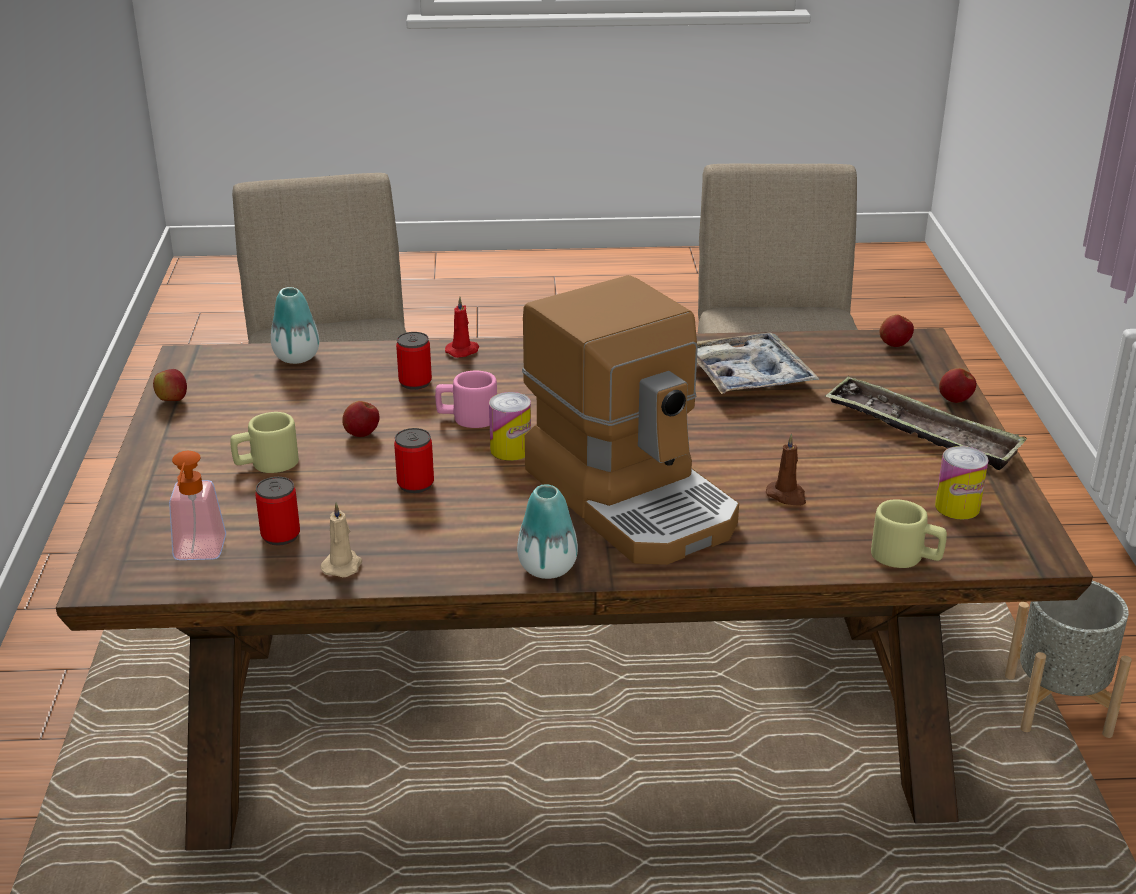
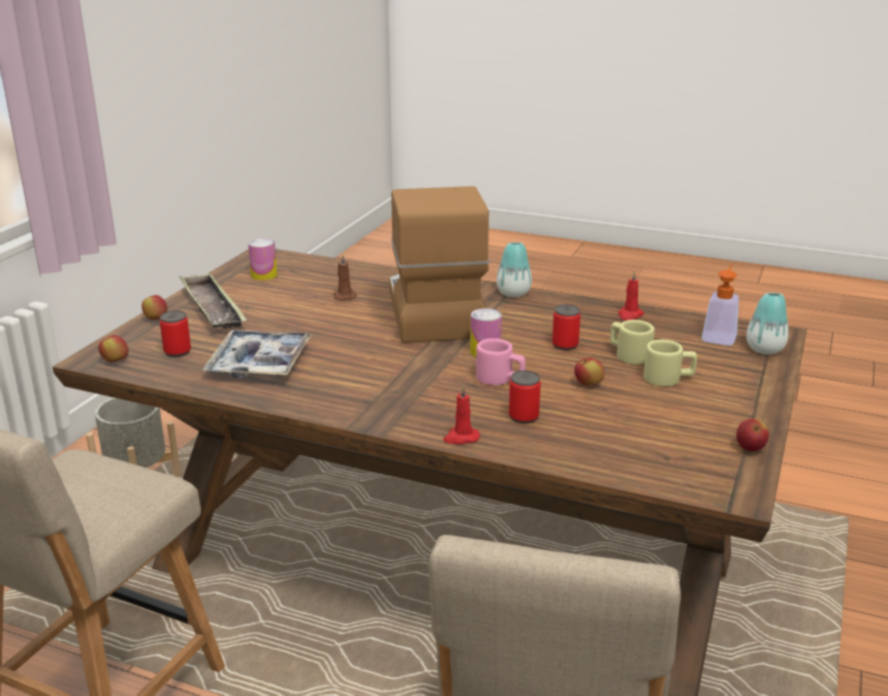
camera: 155 degrees left, 5 degrees down
(280, 535) = (665, 335): can -> can (177, 352)
(296, 357) = (623, 468): vase -> vase (765, 349)
(343, 565) = (629, 315): beige candle -> red candle
(906, 557) = (325, 264): beige mug -> beige mug (628, 355)

